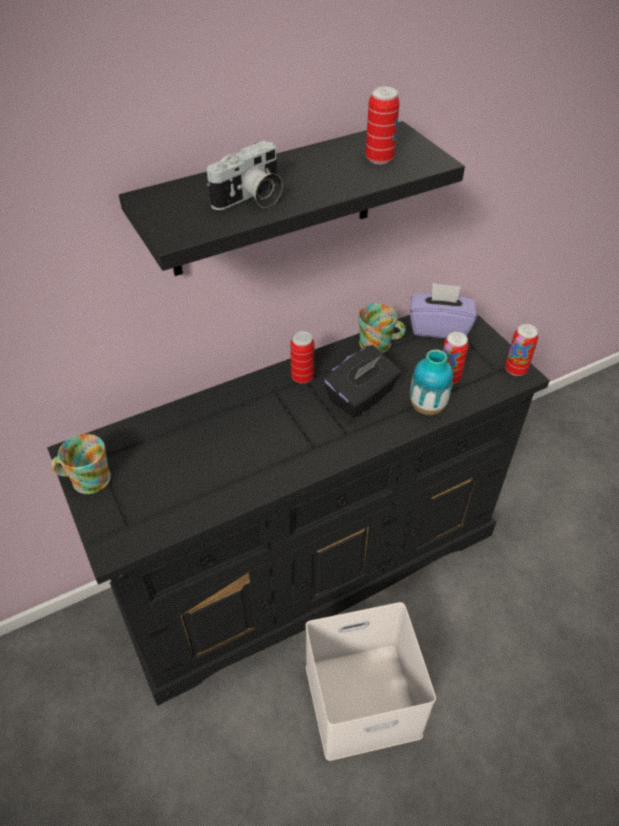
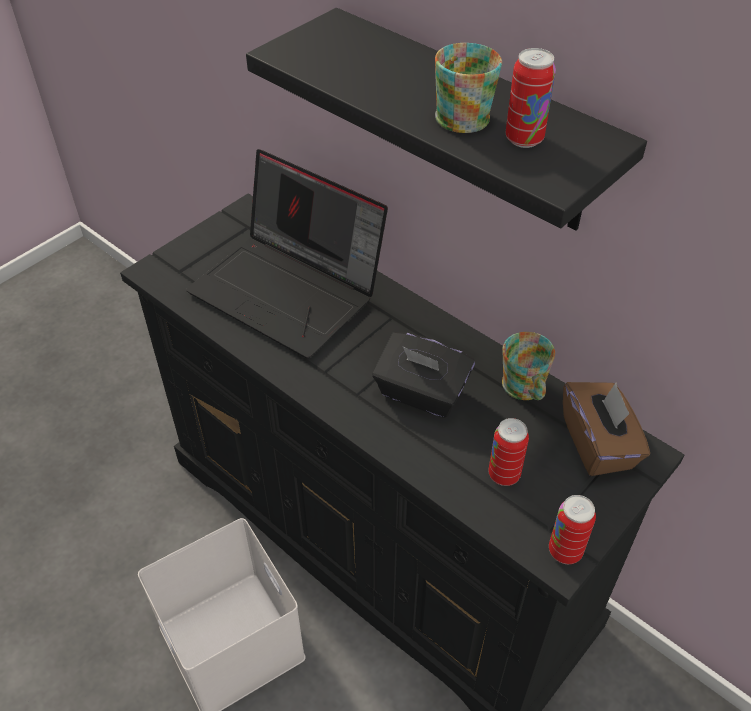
camera: 70 degrees right, 0 degrees up
(86, 479) = (220, 228): mug -> mug (459, 114)
(206, 446) = (290, 290): none -> laptop
(251, 199) = (371, 75): camera -> none
(302, 377) = (426, 334): can -> none
(427, 407) = (437, 461): vase -> none
(439, 327) = (598, 444): purple tissue box -> brown tissue box

